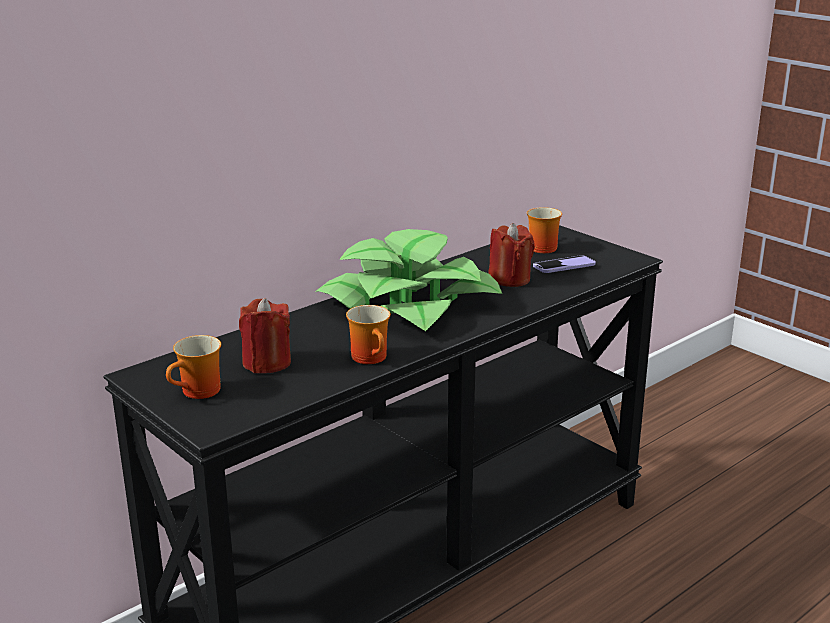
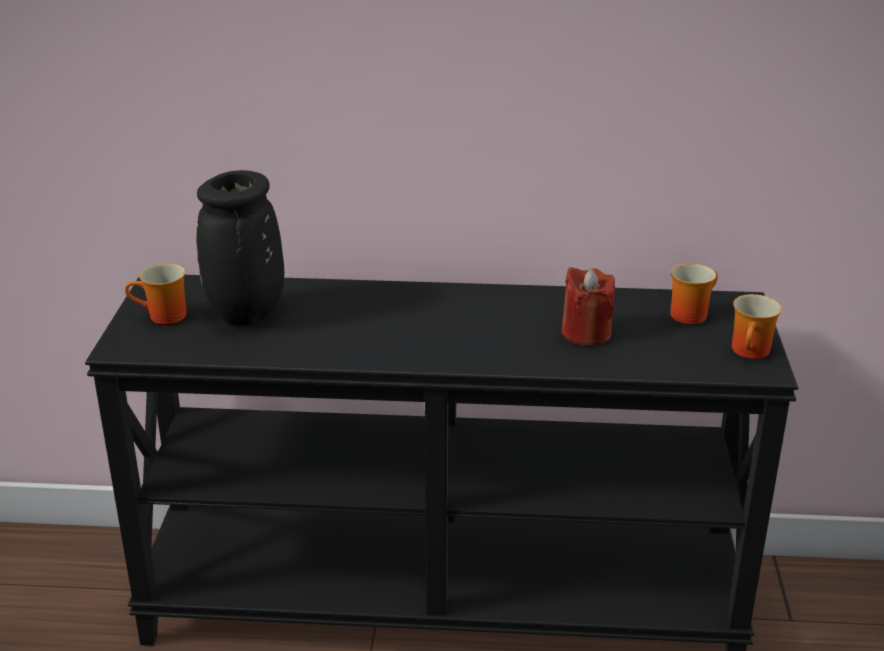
camera: 45 degrees right, 5 degrees up
(267, 363) = (247, 316): red candle -> black vase
(373, 358) = (323, 351): mug -> mug (753, 352)
(409, 305) = (446, 317): potted plant -> none
(564, 266) = (668, 344): phone -> none

